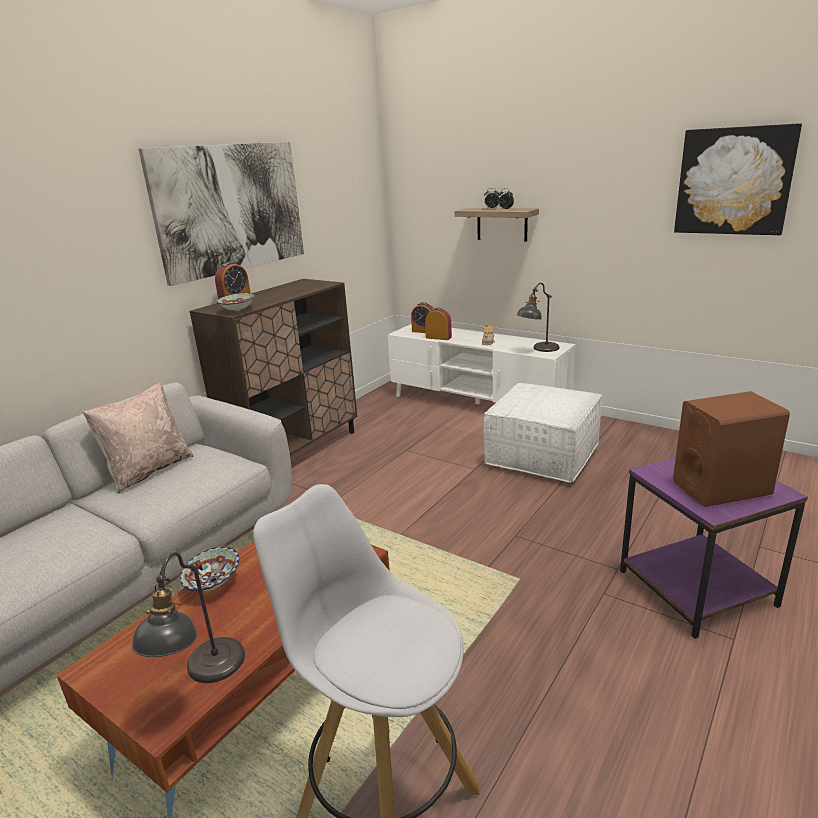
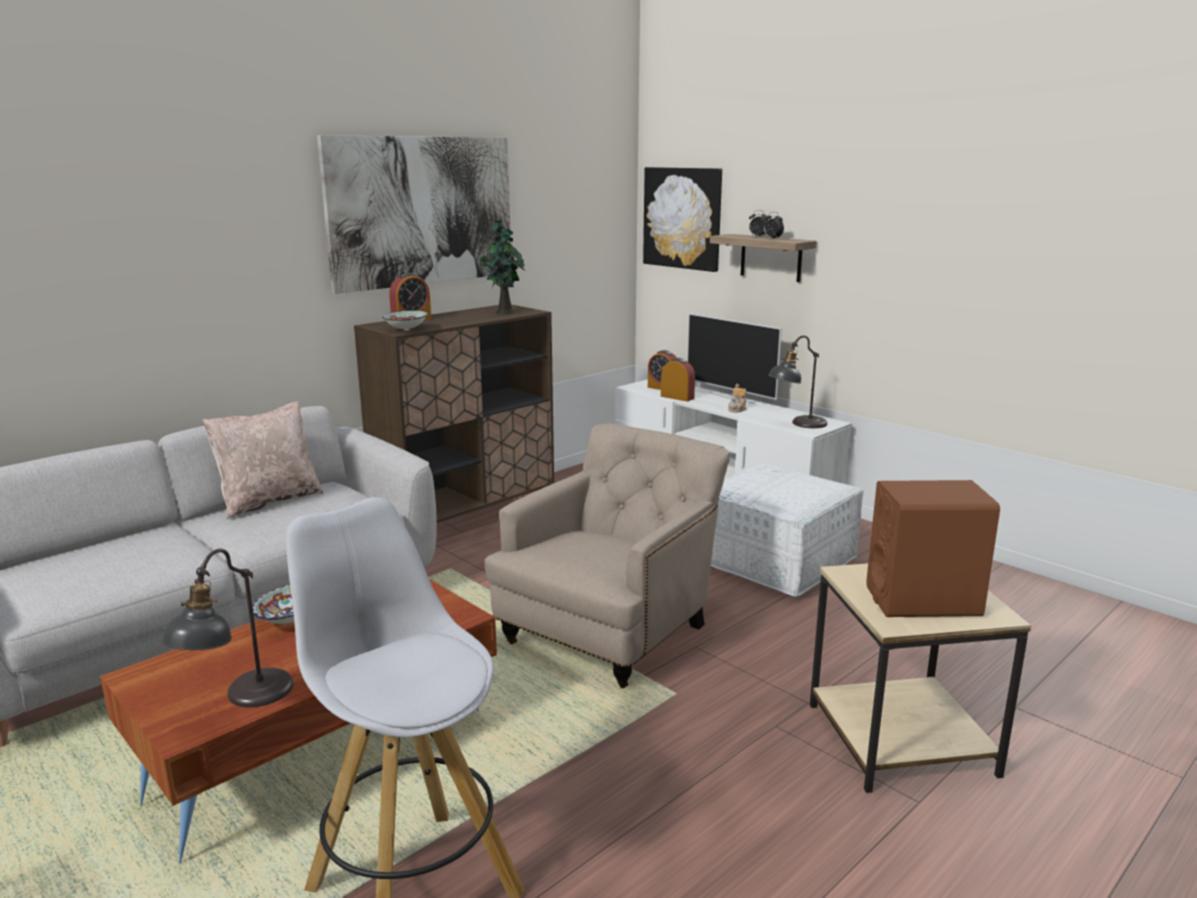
camera: 10 degrees right, 5 degrees down
(306, 286) = (503, 312): none -> potted plant
(448, 532) = (612, 631): none -> beige armchair
(479, 333) = (732, 397): none -> television
(693, 587) = (897, 738): purple side table -> beige side table
(734, 181) = (1058, 222): picture -> picture (683, 218)

